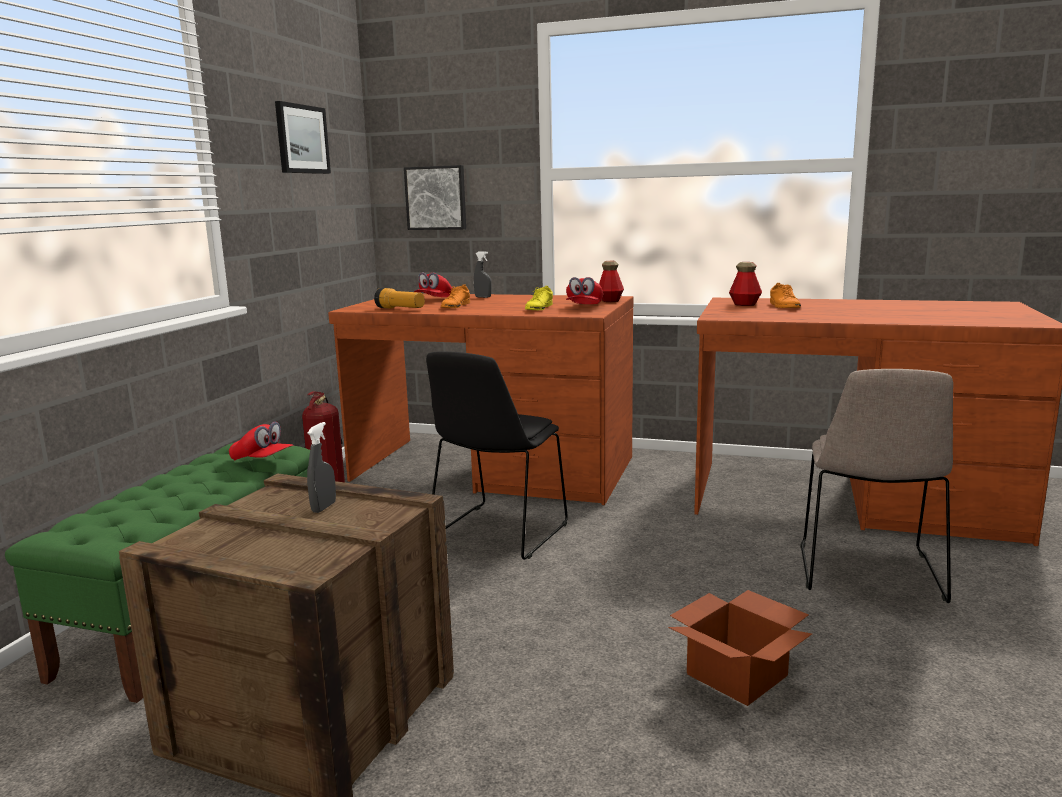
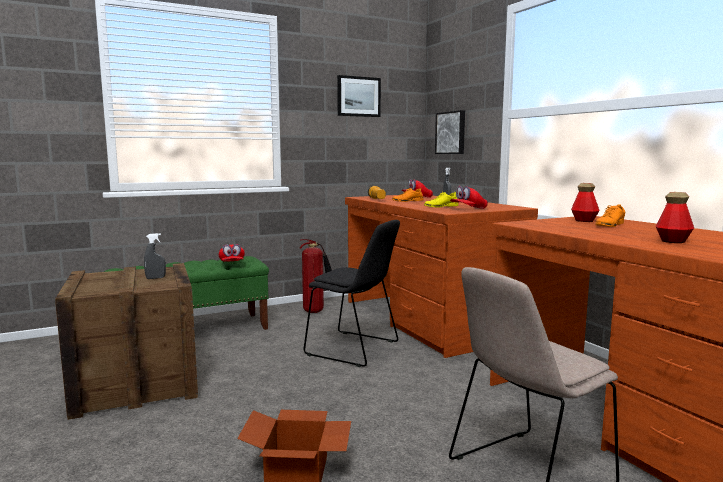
camera: 45 degrees right, 5 degrees down
(497, 534) = (355, 349): black chair -> black chair turned 135 degrees counterclockwise
(610, 301) = (505, 208): bottle -> bottle (673, 241)

